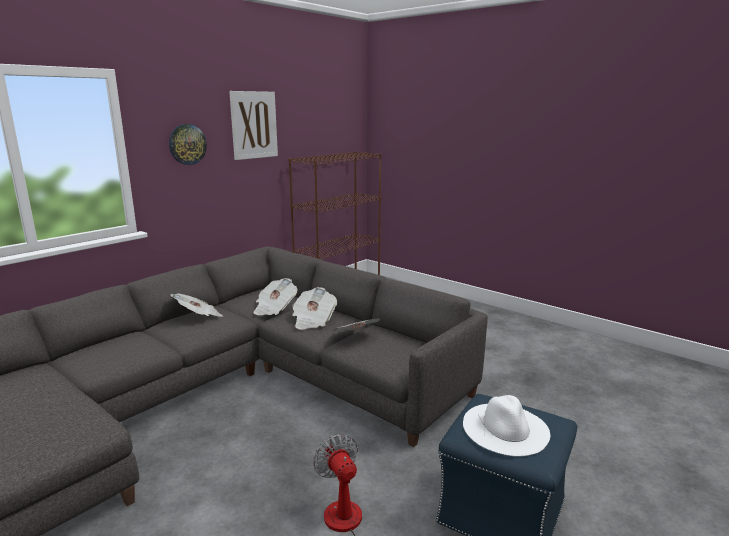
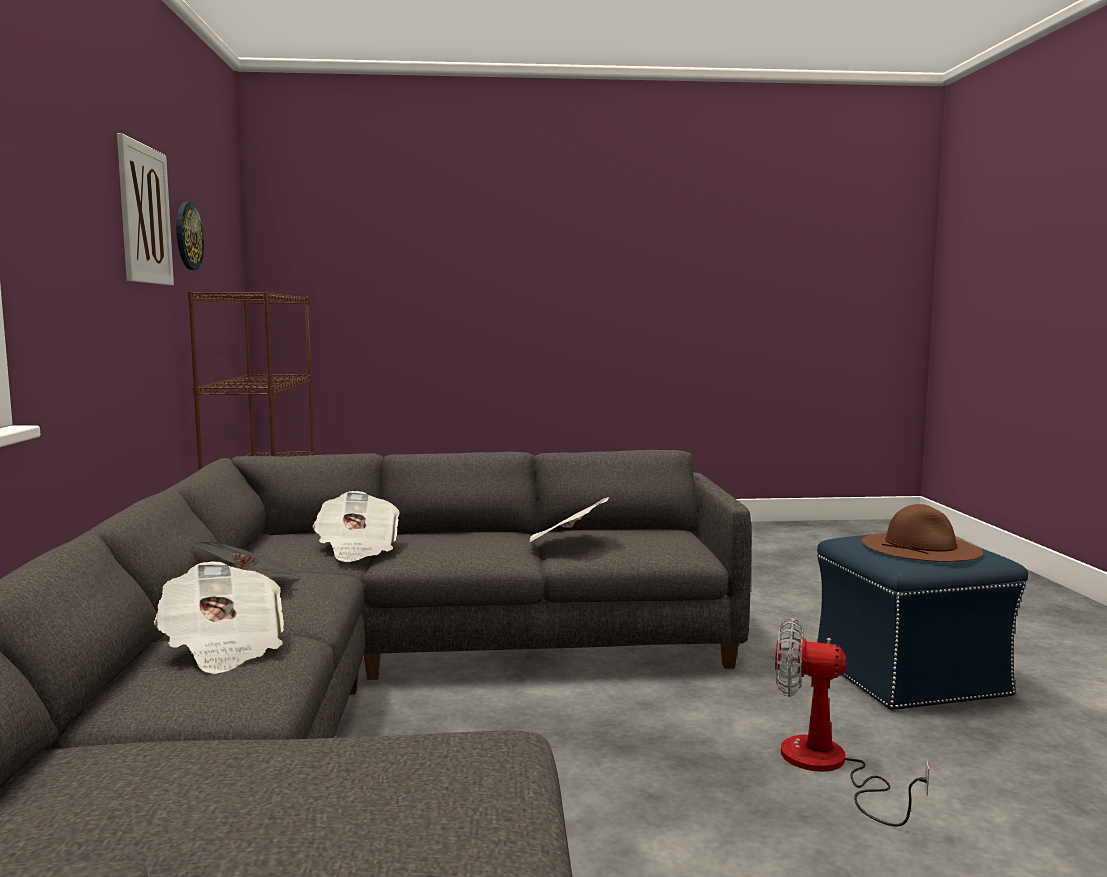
camera: 45 degrees left, 10 degrees down
(187, 144) = (72, 230): wall clock -> wall clock (188, 236)
(313, 320) = (462, 544): newspaper -> newspaper (223, 648)
(505, 428) = (920, 547): white hat -> brown hat

